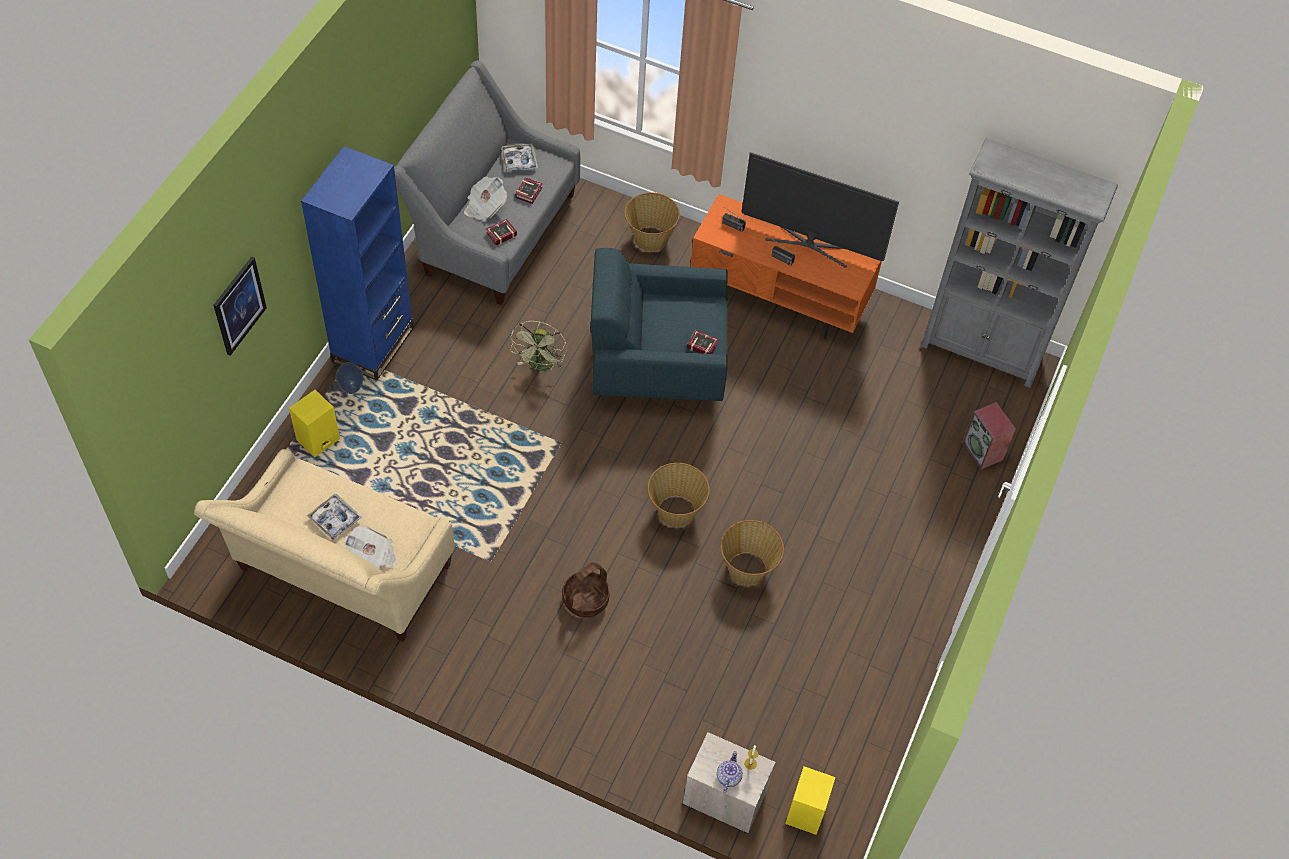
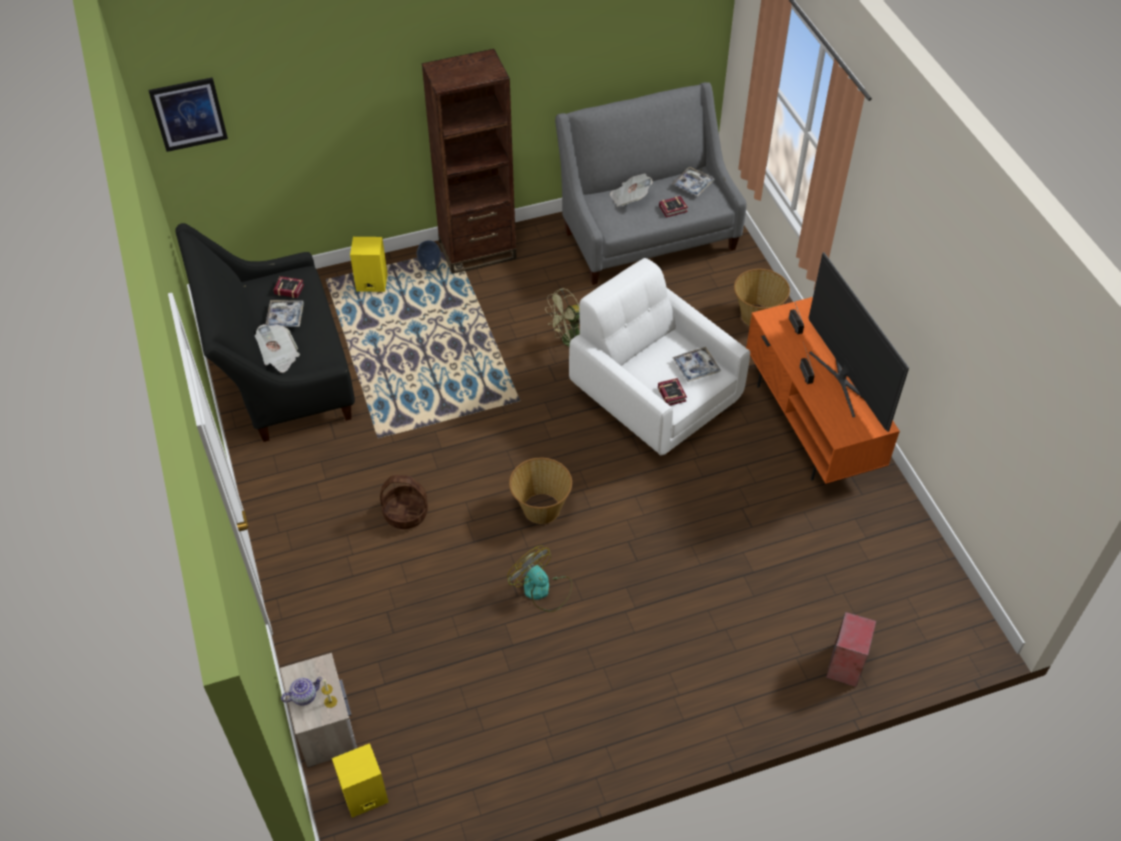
camera: 50 degrees right, 5 degrees down
(239, 305) = (323, 111): picture -> picture (188, 114)
(340, 576) = (280, 372): beige sofa -> black sofa
(373, 345) = (477, 251): blue bookcase -> brown bookcase
(500, 234) = (617, 221): book -> book (288, 288)
(656, 364) = (653, 400): blue armchair -> white armchair
(694, 311) = (696, 367): none -> tray
(747, 569) = (542, 590): basket -> fan
(982, 351) = (944, 591): grey bookcase -> none

